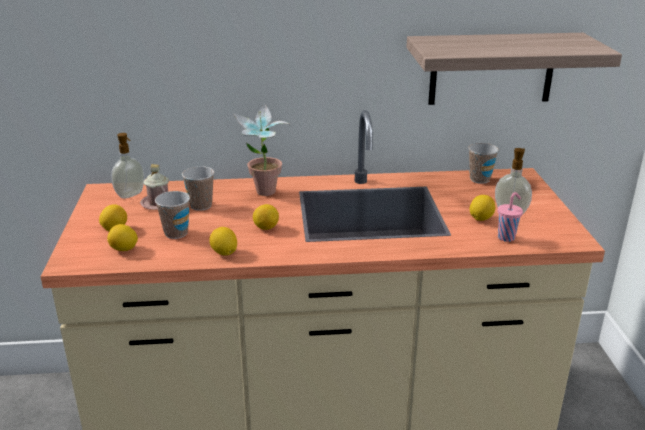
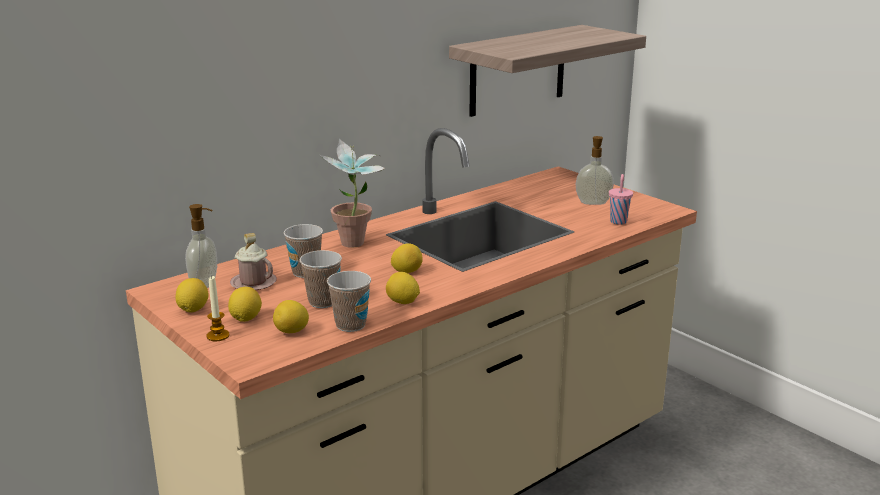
camera: 35 degrees left, 5 degrees down
(81, 236) = (218, 336): none -> candle
(479, 179) = (530, 185): cup -> cup (350, 325)
(480, 218) = (578, 213): lemon -> lemon (193, 309)

